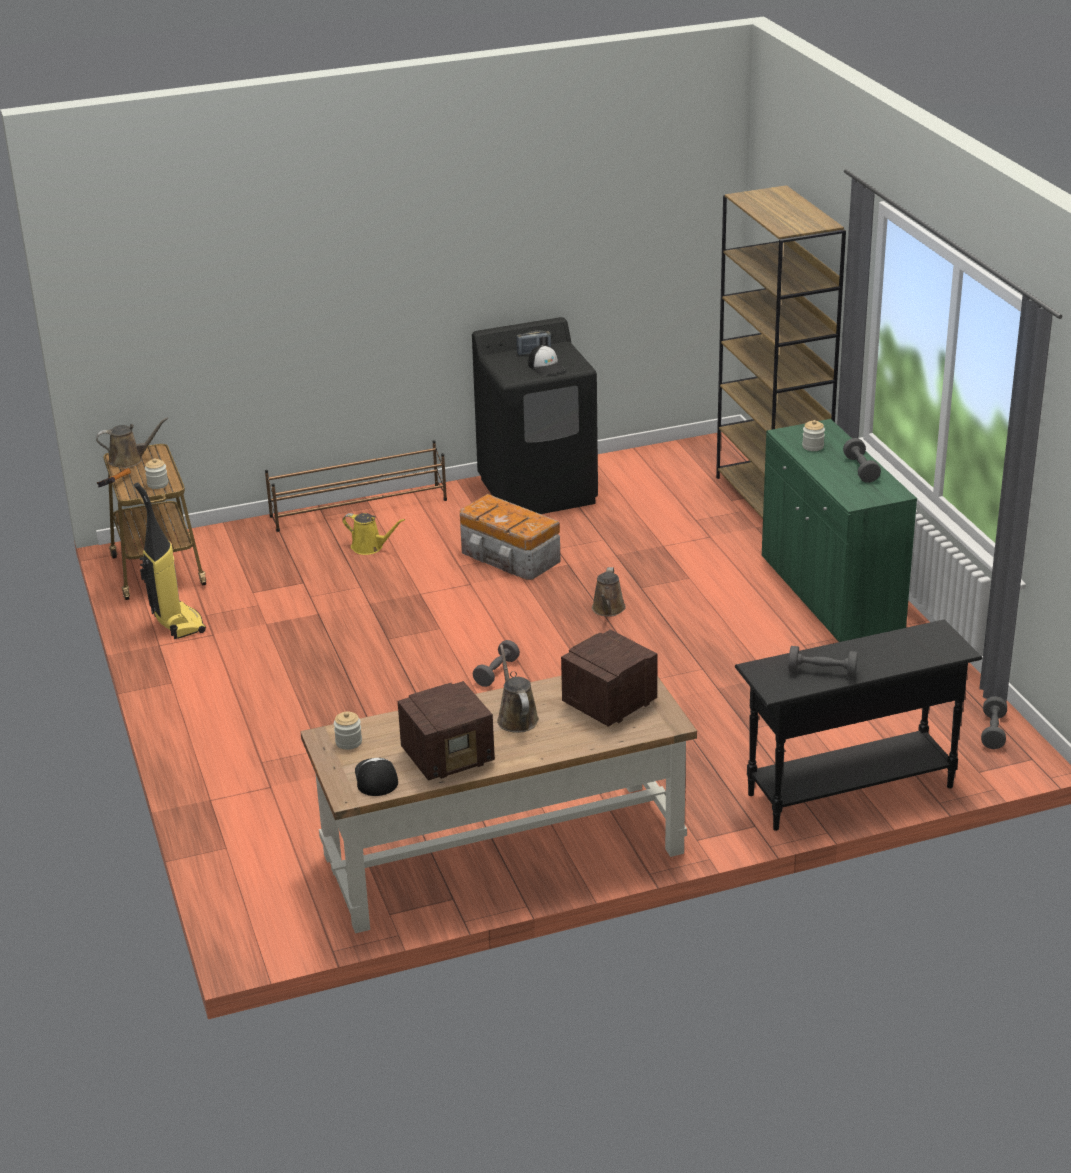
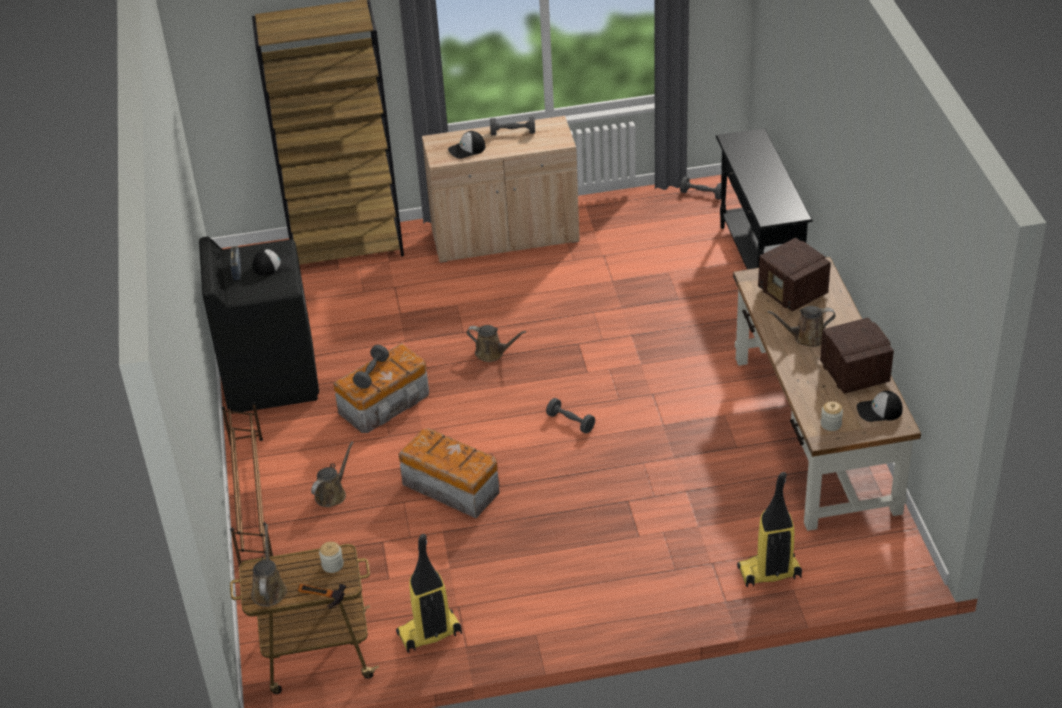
camera: 80 degrees left, 10 degrees up
(253, 829) = (769, 573): none -> vacuum cleaner
(370, 547) = (332, 494): yellow watering can -> brown watering can
(384, 610) = (451, 487): none -> storage box
(813, 446) = (467, 149): jar -> cap
(822, 672) = (776, 192): grey dumbbell -> grey dumbbell (372, 373)
(830, 594) = (505, 237): green cabinet -> beige cabinet

